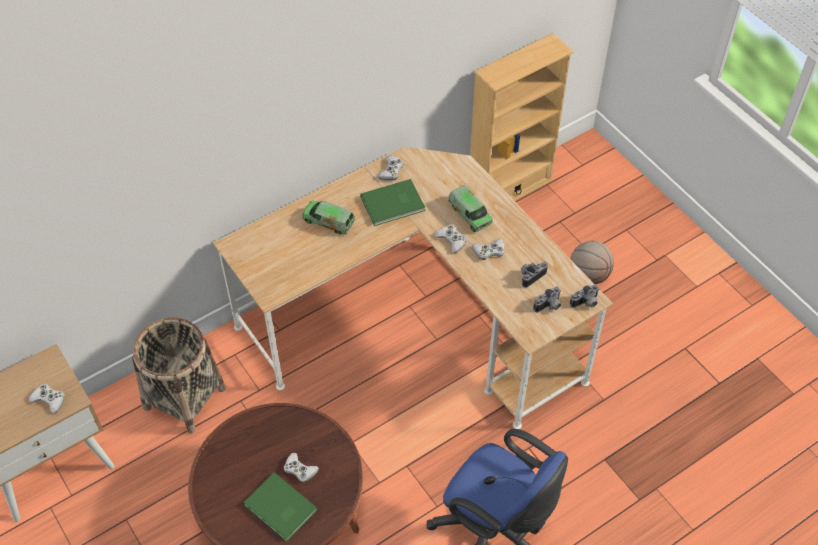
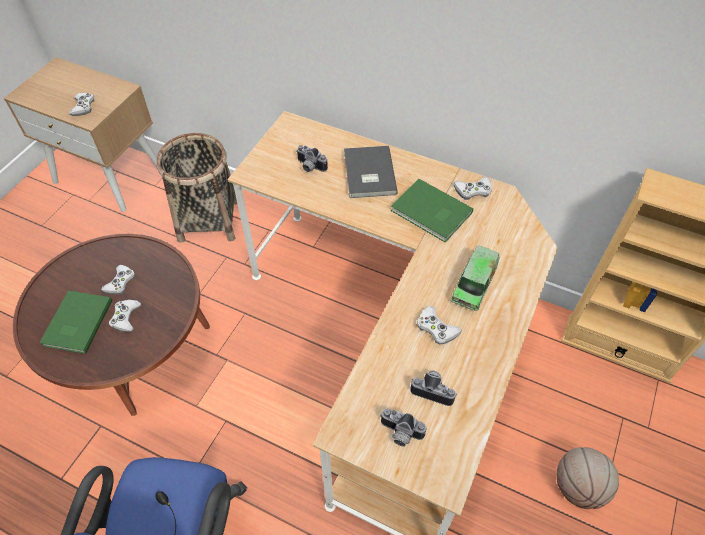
camera: 60 degrees right, 0 degrees up
(328, 222) = (368, 174): toy truck -> grey book
(451, 240) = (424, 285): white game controller -> white game controller (120, 282)
(586, 303) = (435, 478): camera -> camera (309, 167)

